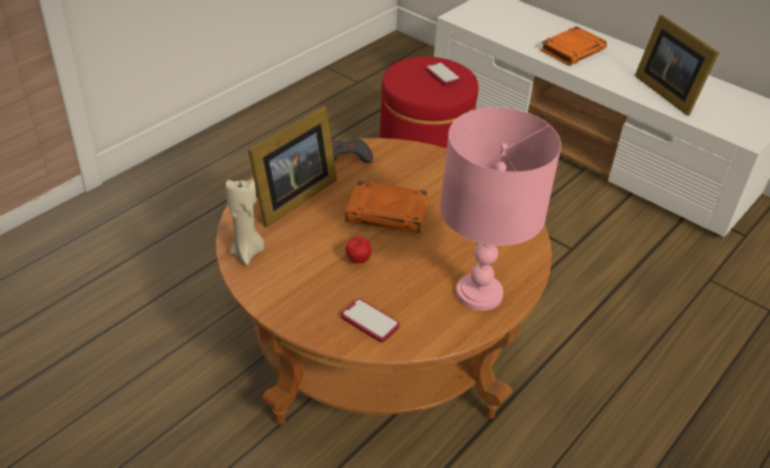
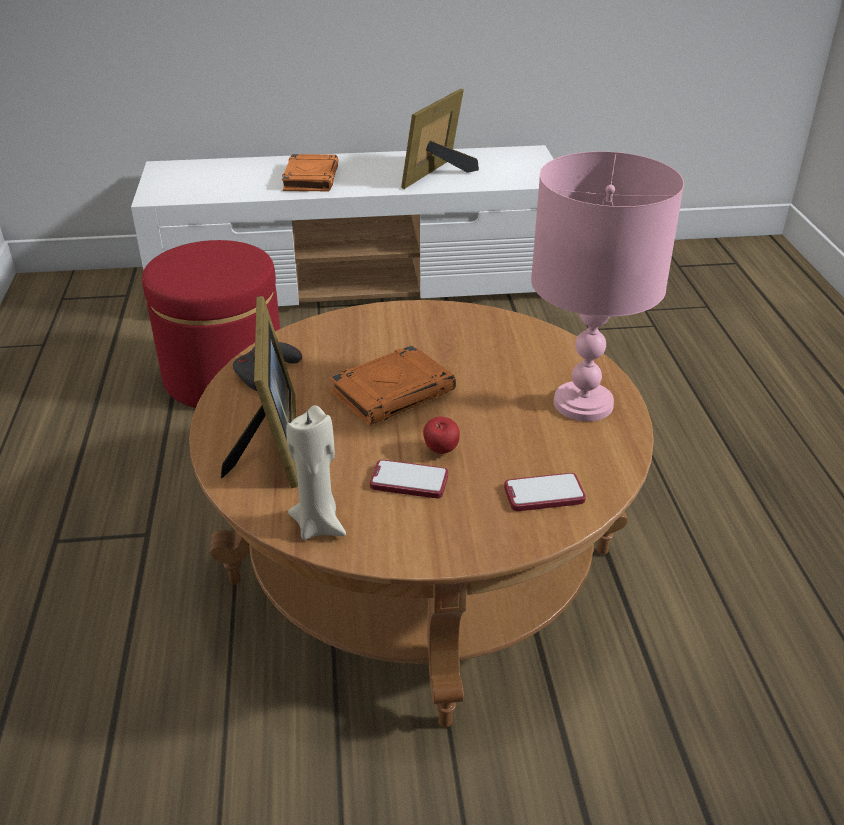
camera: 45 degrees left, 5 degrees down
(442, 75) = (215, 257): phone -> phone (409, 481)
(667, 91) = (438, 175): picture frame -> picture frame turned 105 degrees clockwise

